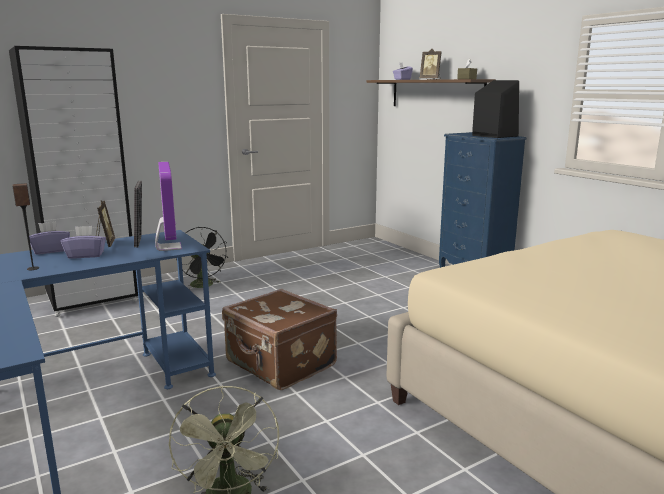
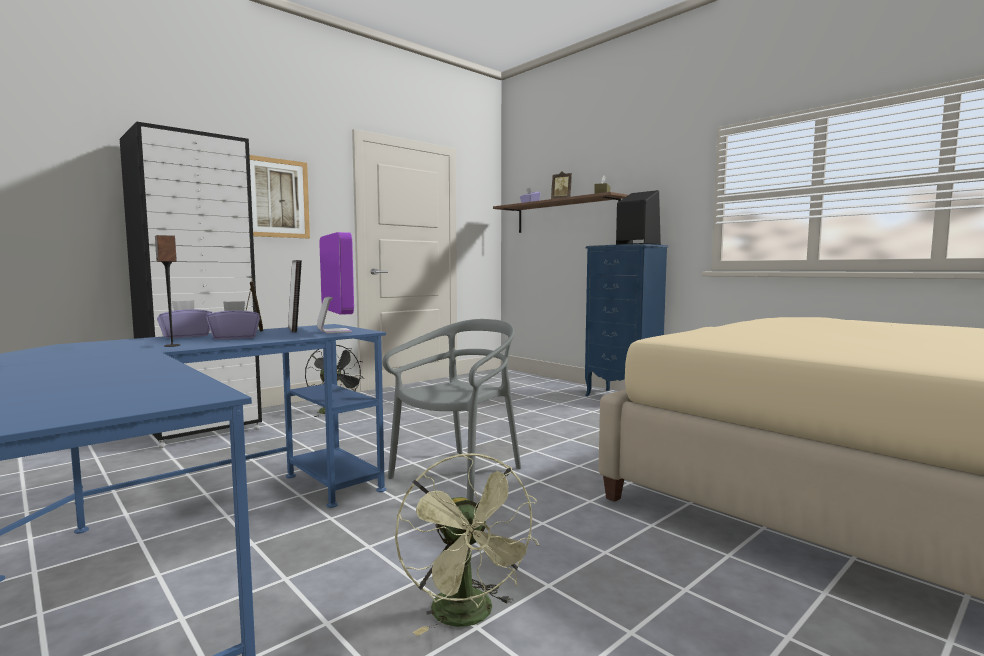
camera: 10 degrees left, 10 degrees down
(150, 89) = (277, 198): none -> picture
(280, 364) = (458, 475): brown suitcase -> grey chair

